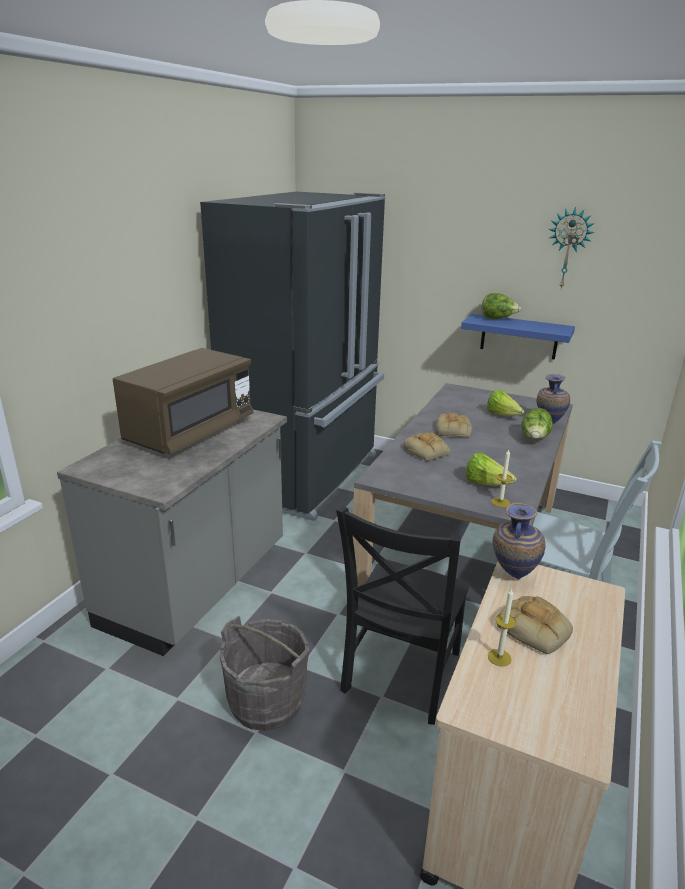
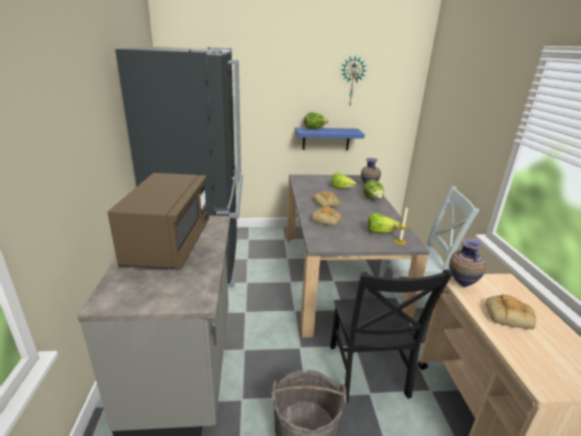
camera: 30 degrees left, 0 degrees up
(499, 657) = (516, 342): candle -> none

